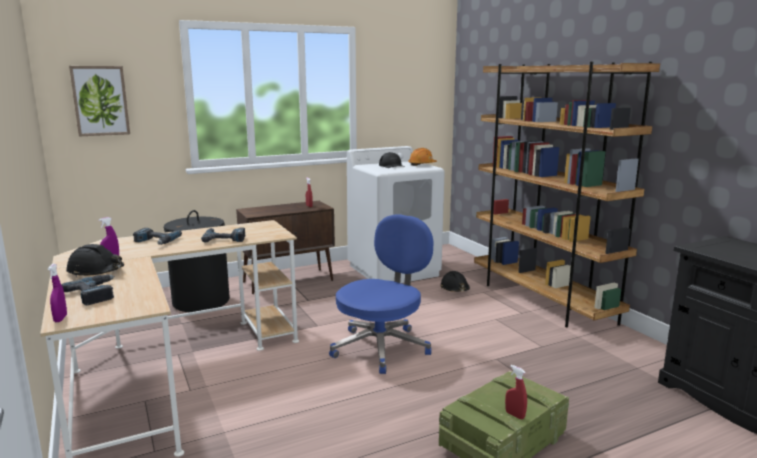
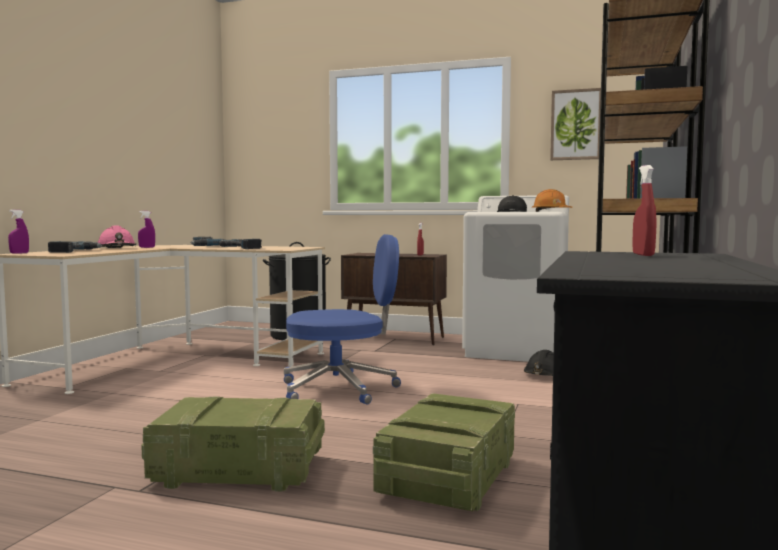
camera: 45 degrees right, 10 degrees down
(96, 271) = (117, 248): black hard hat -> pink hard hat
(100, 101) = (264, 146): picture -> picture (576, 125)
(515, 415) = (213, 418): red spray bottle -> red spray bottle (643, 255)
(590, 389) = (449, 479): none -> crate

